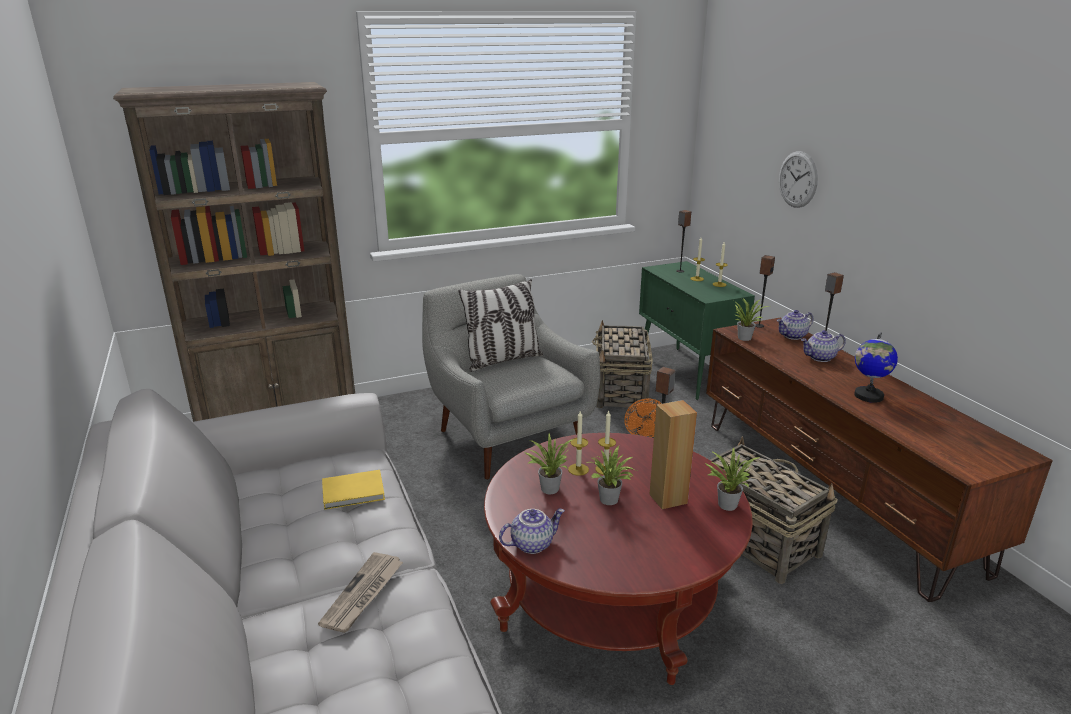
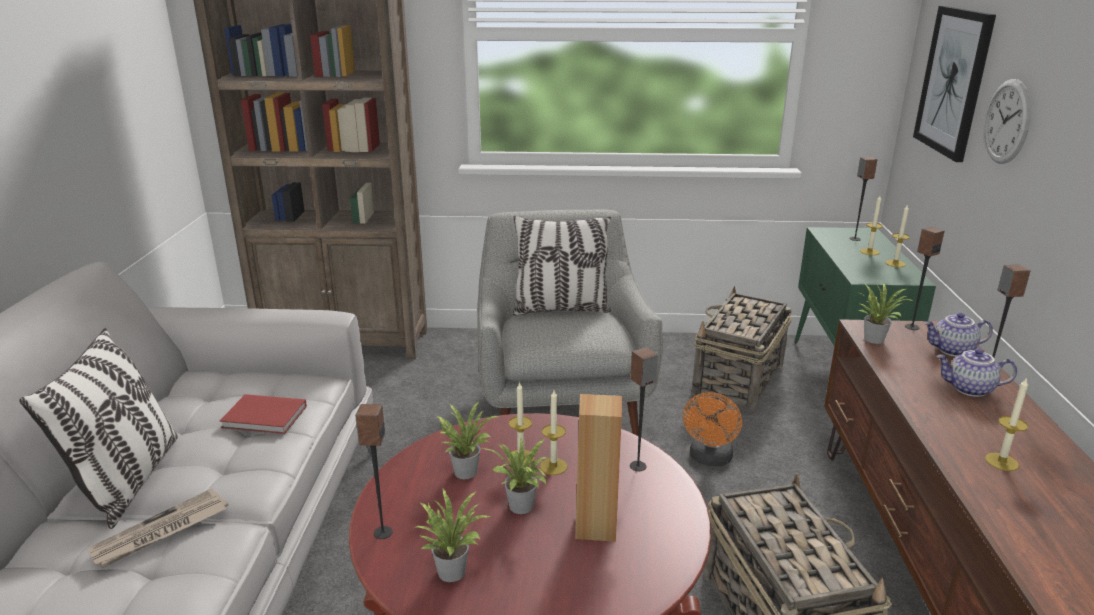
camera: 25 degrees right, 0 degrees up
(286, 569) = (129, 481): none -> pillow
(355, 492) = (266, 418): yellow book -> red book
(532, 544) = (382, 532): teapot -> speaker
(726, 503) = (668, 558): potted plant -> potted plant (452, 569)
(743, 153) = (953, 81): none -> picture
(868, 396) = (1001, 462): globe -> candle

